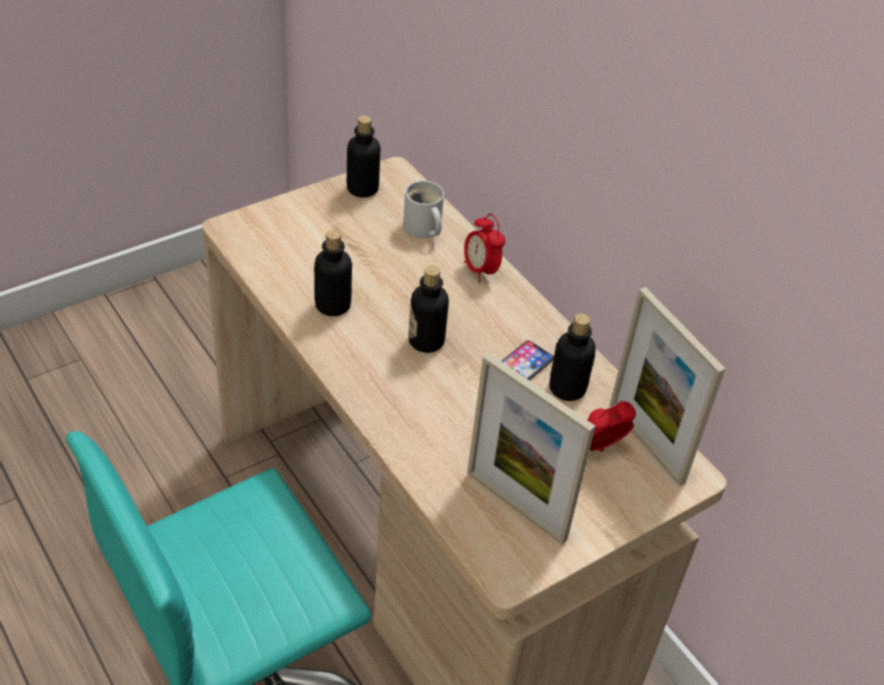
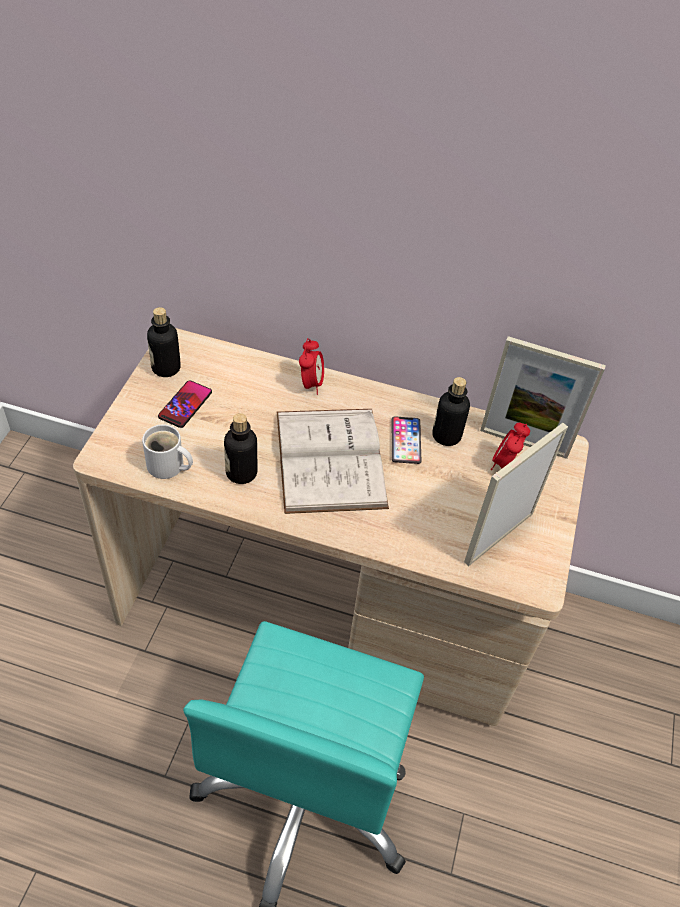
camera: 40 degrees left, 5 degrees up
(346, 226) = (185, 405): none -> phone
(422, 229) = (241, 375): white mug -> white mug (168, 467)
(426, 341) = (330, 459): bottle -> white book
(480, 270) = (311, 384): alarm clock -> alarm clock turned 105 degrees counterclockwise
(516, 506) = (499, 537): picture frame -> picture frame turned 135 degrees clockwise

